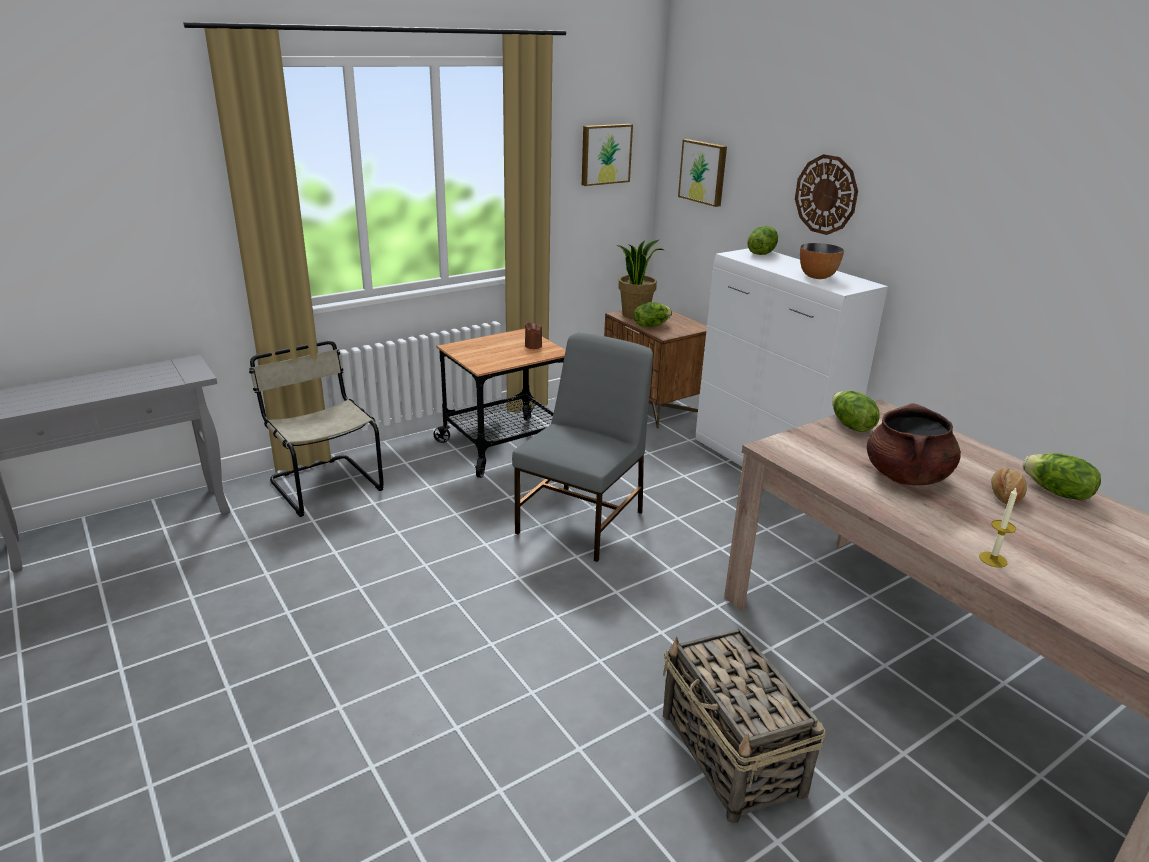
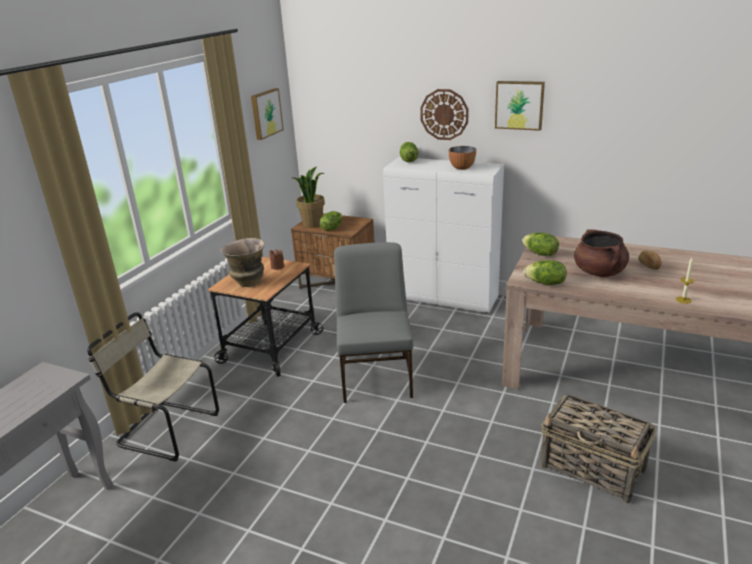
camera: 30 degrees left, 0 degrees up
(481, 352) = (248, 283): none -> vase
(704, 172) = (338, 113): picture -> picture (519, 105)
(1056, 492) = (664, 255): lettuce -> lettuce (545, 283)

